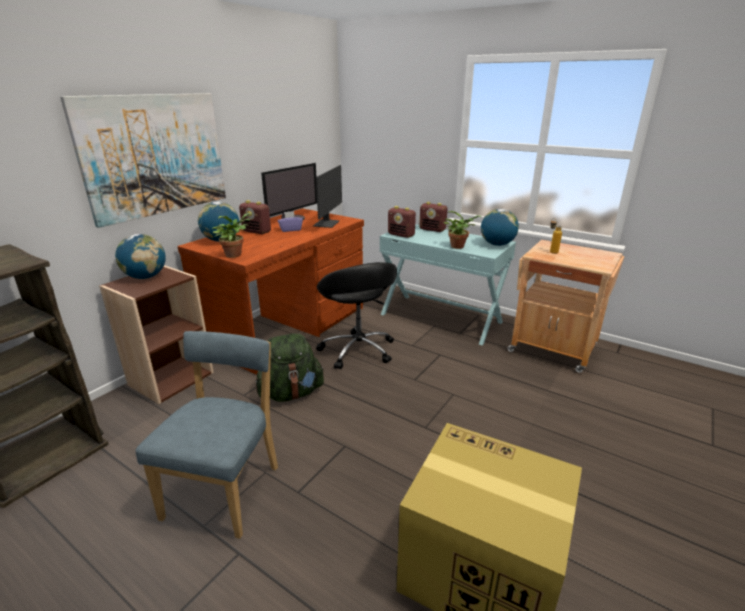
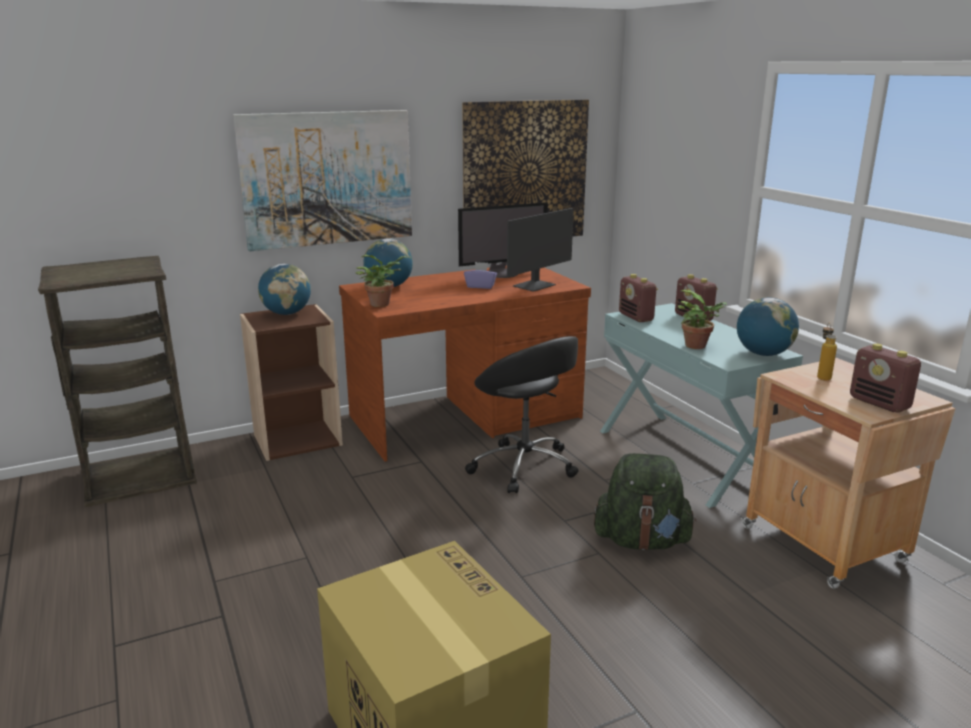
camera: 30 degrees right, 5 degrees down
(226, 488) = (260, 557): blue chair -> none
(257, 231) = (439, 283): radio -> radio (880, 404)
(291, 142) = (525, 172): none -> picture
(291, 393) = (403, 490): green backpack -> green backpack (641, 541)
(358, 351) = (525, 467): black office chair -> black office chair turned 45 degrees counterclockwise

